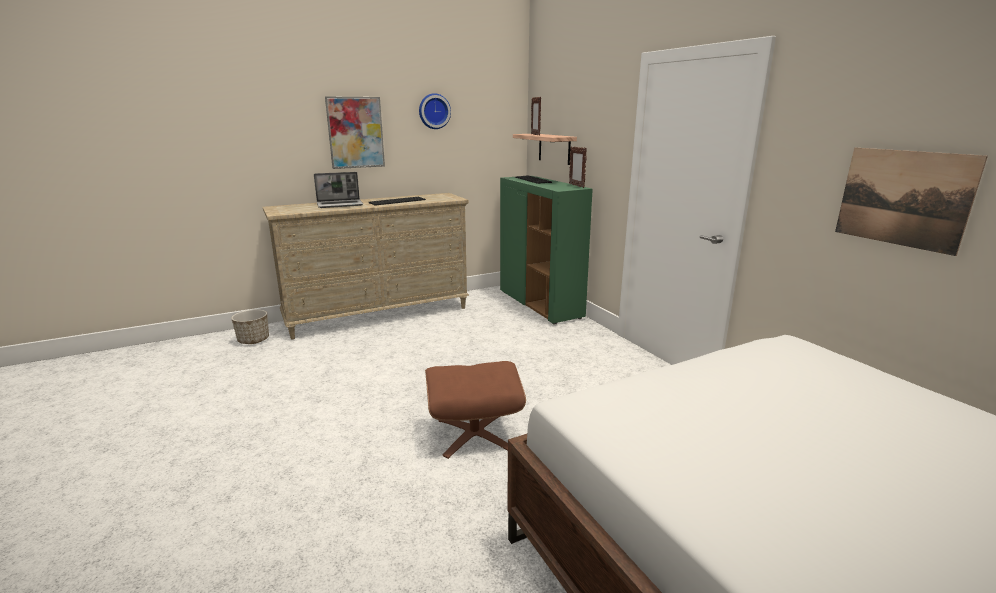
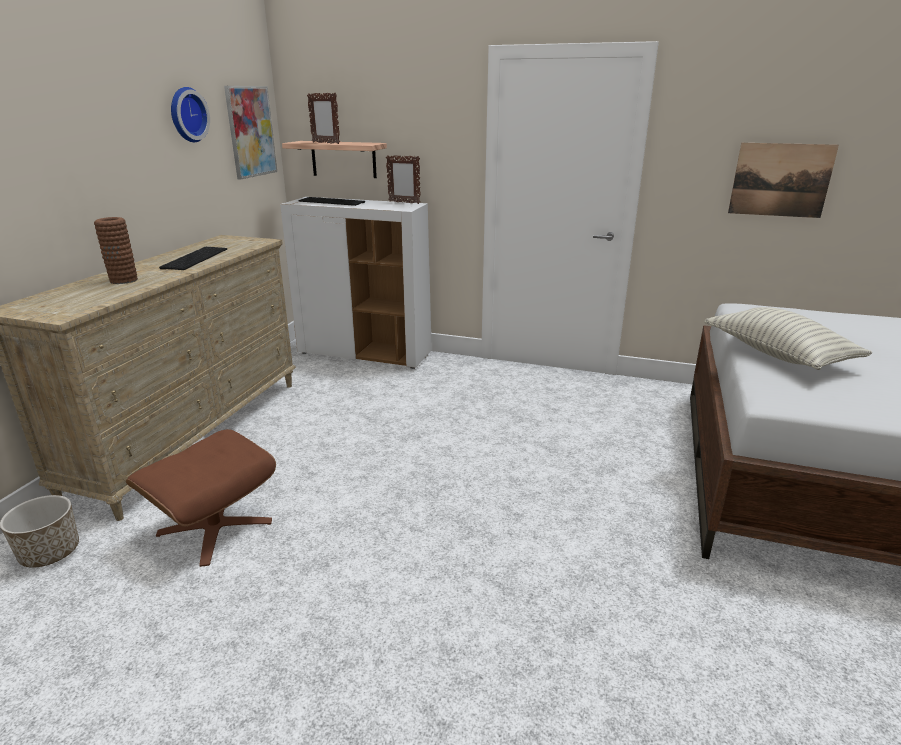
camera: 45 degrees left, 5 degrees up
(340, 205) = (123, 280): laptop -> brown vase
(355, 132) = (95, 156): picture -> picture (251, 132)
(474, 434) = (535, 499): brown ottoman -> brown ottoman (215, 527)
(540, 304) = (365, 353): green cabinet -> white cabinet
(692, 383) = (778, 354): none -> pillow

